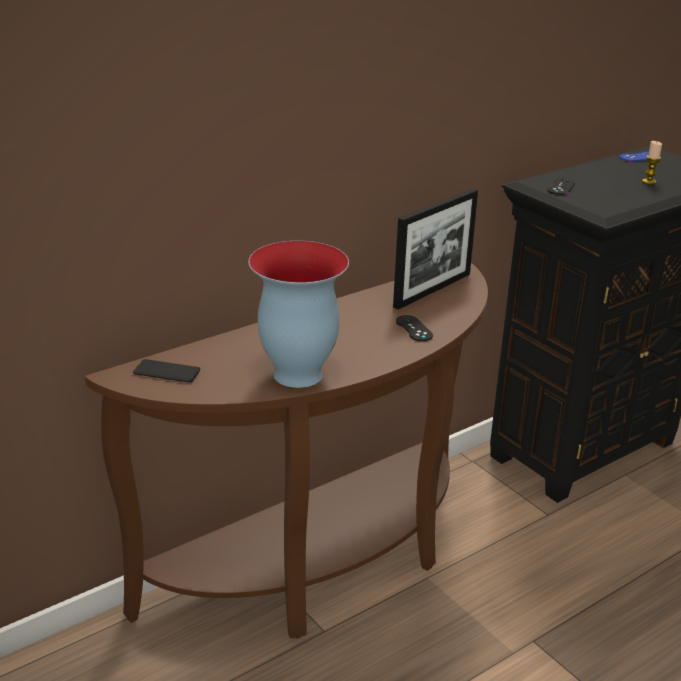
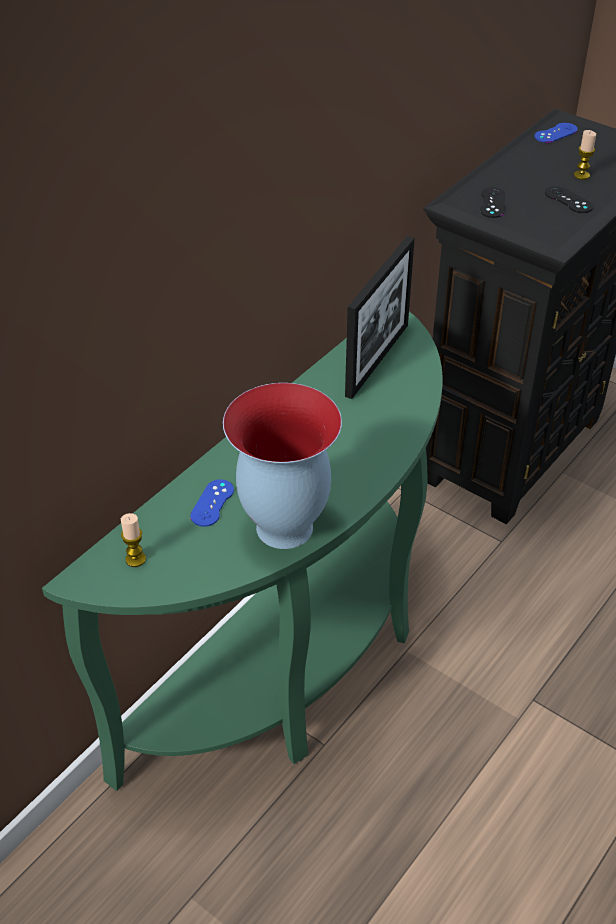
camera: 15 degrees left, 15 degrees up
(167, 372) = (135, 559): phone -> candle
(247, 350) = (212, 503): none -> blue game controller
(327, 565) = (299, 663): brown console table -> green console table
(414, 328) = (381, 426): black game controller -> black game controller (568, 200)

